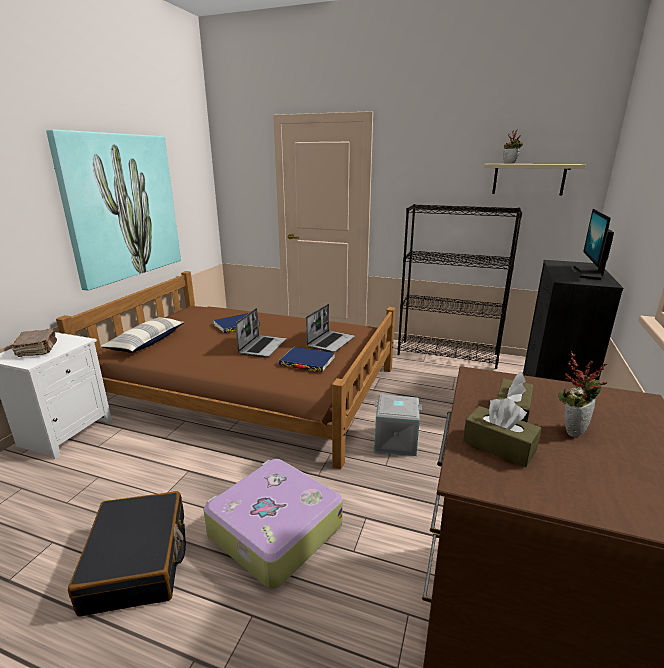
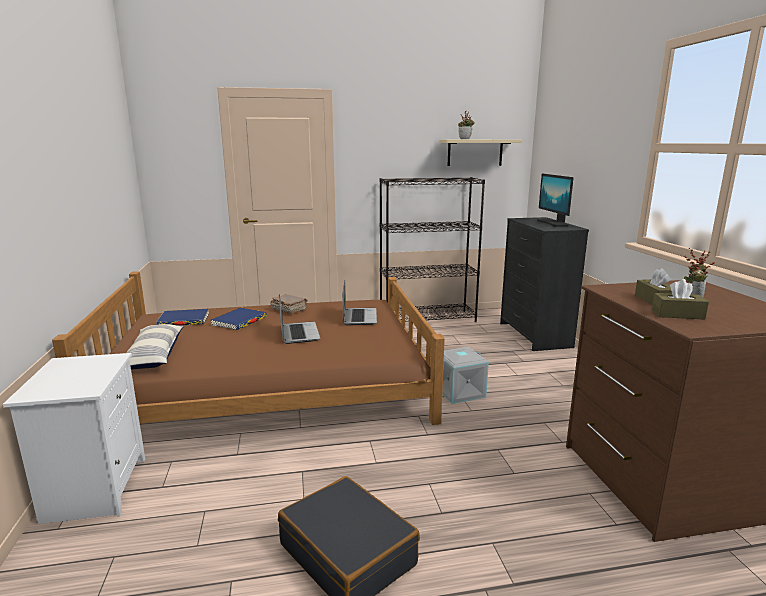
camera: 30 degrees left, 5 degrees down
(38, 350) = (70, 377): brown book -> brown book (289, 310)
(122, 207) = (81, 192): picture -> none
(273, 530) = (439, 484): suitcase -> none
(307, 362) = (362, 336): blue book -> blue book (183, 320)

